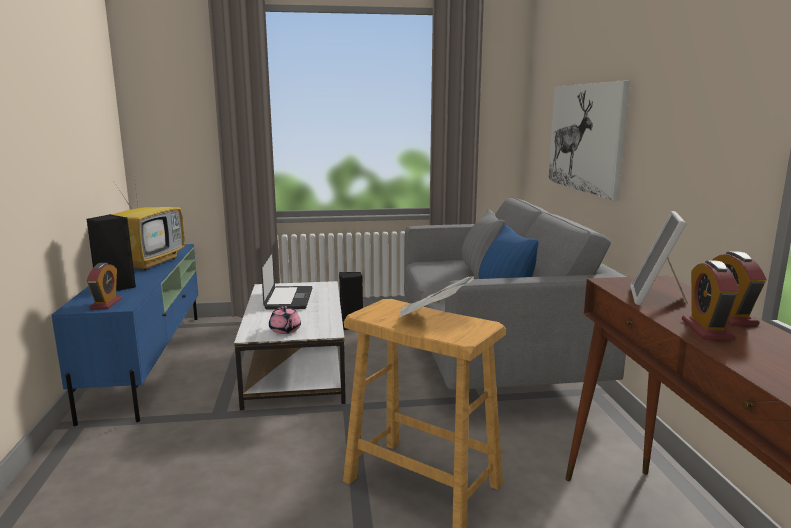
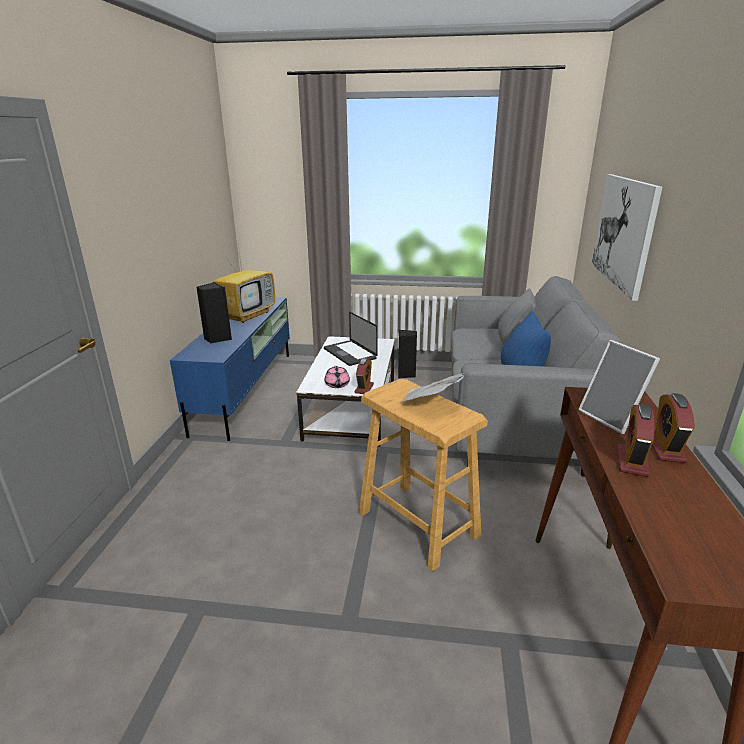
camera: 15 degrees right, 10 degrees up
(106, 304) = (207, 354): alarm clock -> alarm clock (364, 388)
(289, 299) = (350, 354): laptop -> laptop turned 135 degrees clockwise
(656, 298) = (612, 418): picture frame -> picture frame turned 60 degrees counterclockwise

